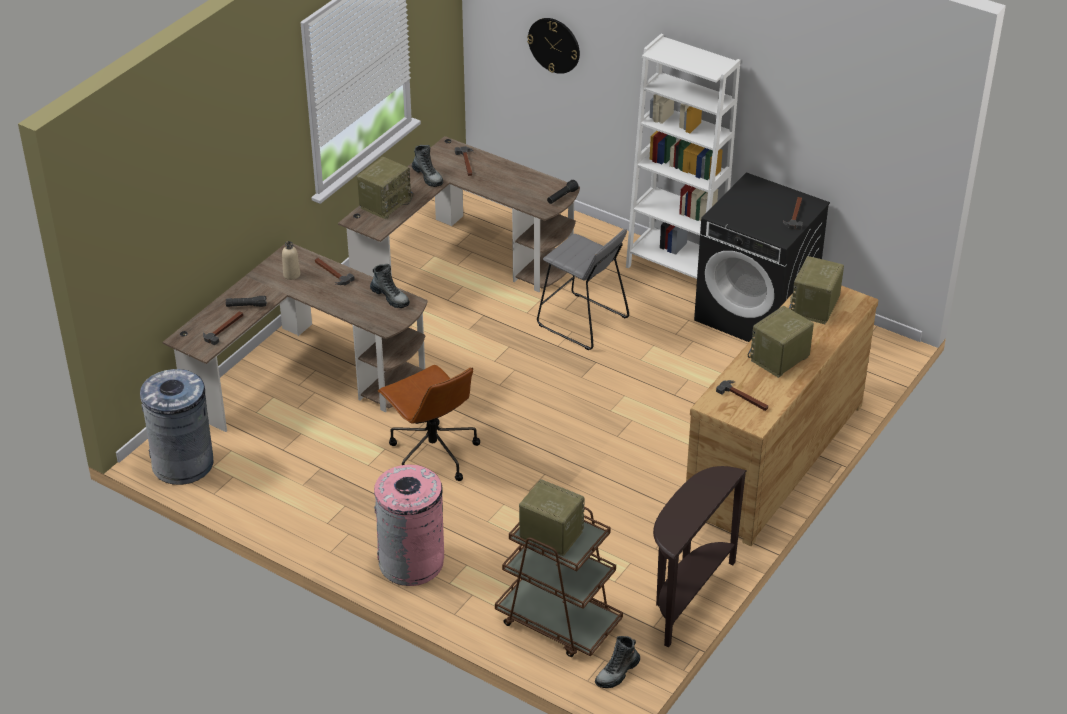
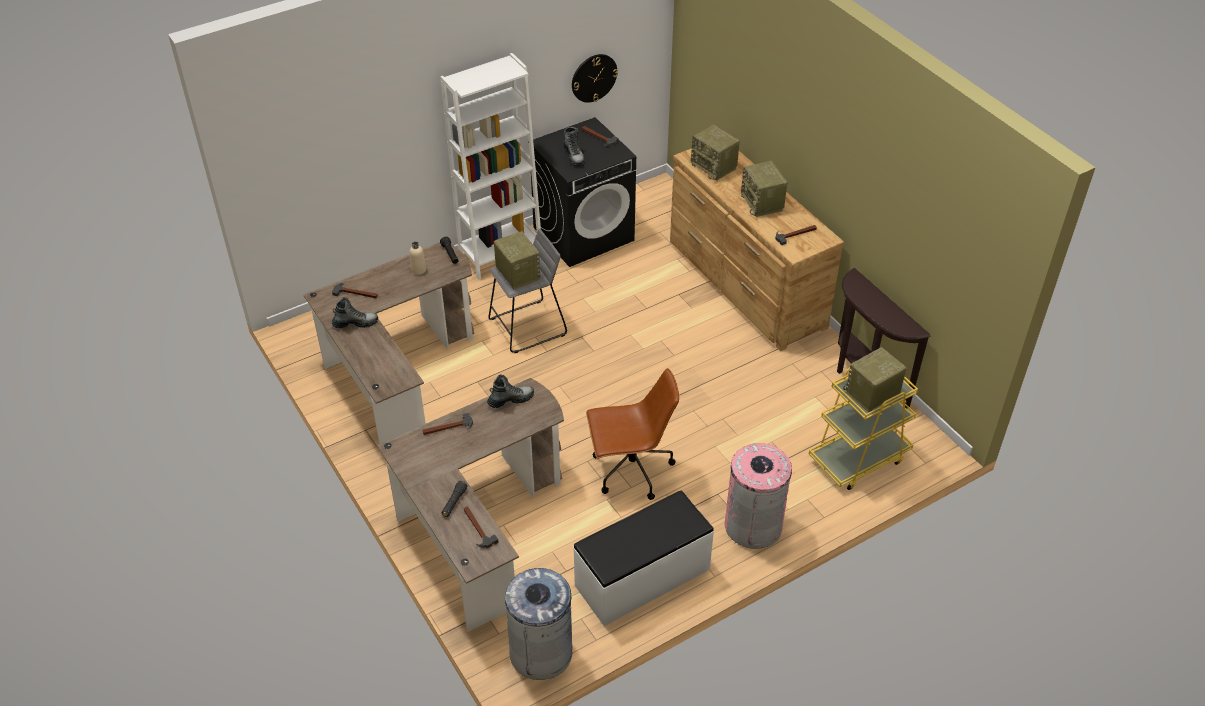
camera: 65 degrees left, 5 degrees up
(291, 275) = (430, 456): beige bottle -> beige bottle (418, 270)
(301, 503) = (643, 578): none -> white bench
(385, 203) = (372, 362): radio -> radio (517, 273)
(554, 45) = (337, 155): wall clock -> wall clock (594, 78)
(558, 621) = (858, 458): brown cart -> yellow cart
(617, 673) = (924, 443): boot -> boot (574, 156)

